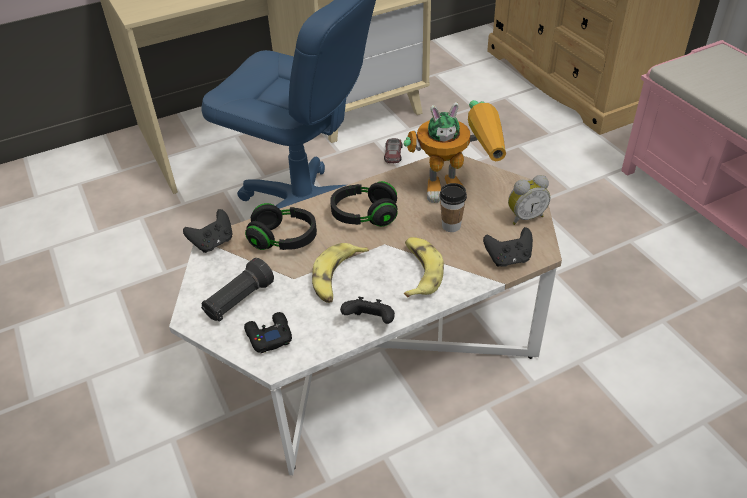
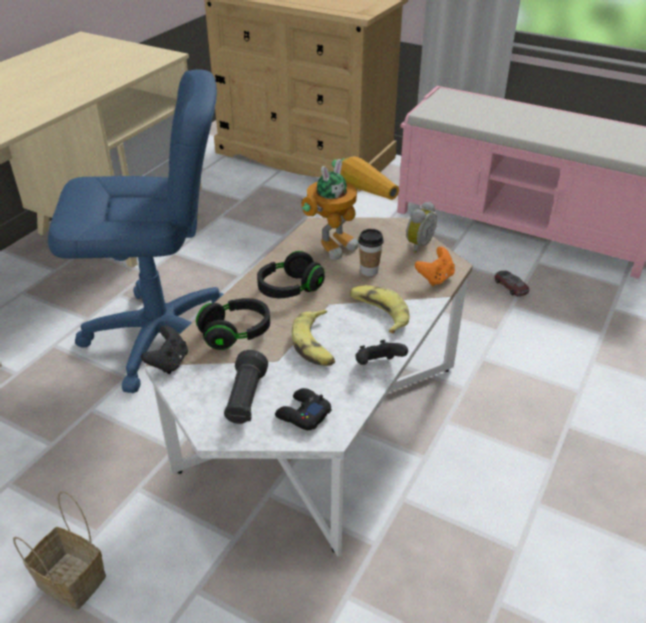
camera: 35 degrees left, 5 degrees down
(100, 383) = (69, 581): none -> basket
(393, 154) = (201, 258): toy car -> toy car (510, 286)
(508, 259) = (435, 278): black game controller -> orange game controller

